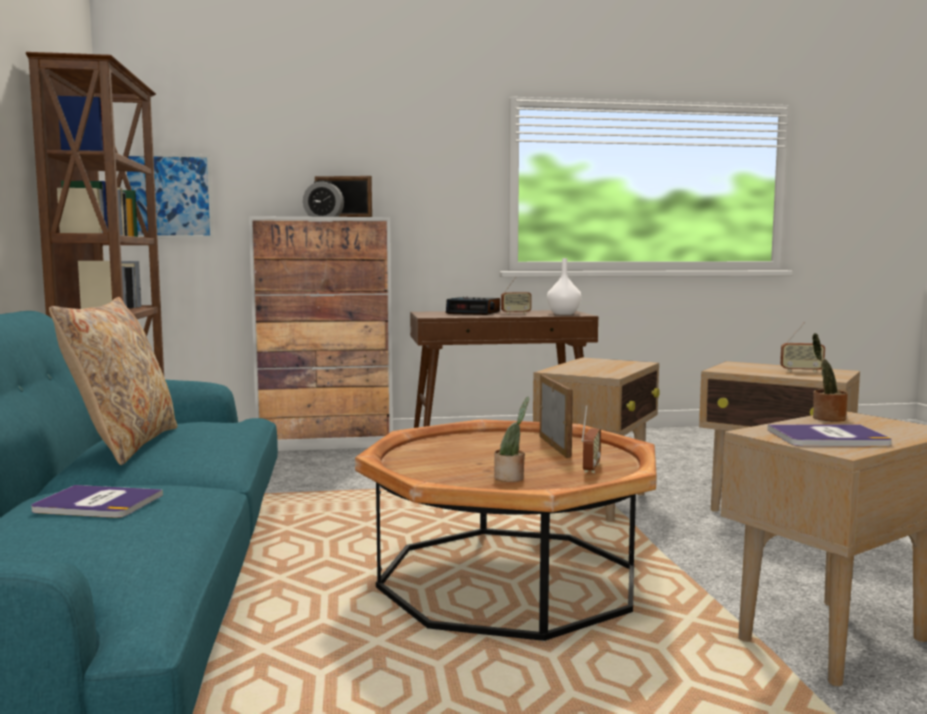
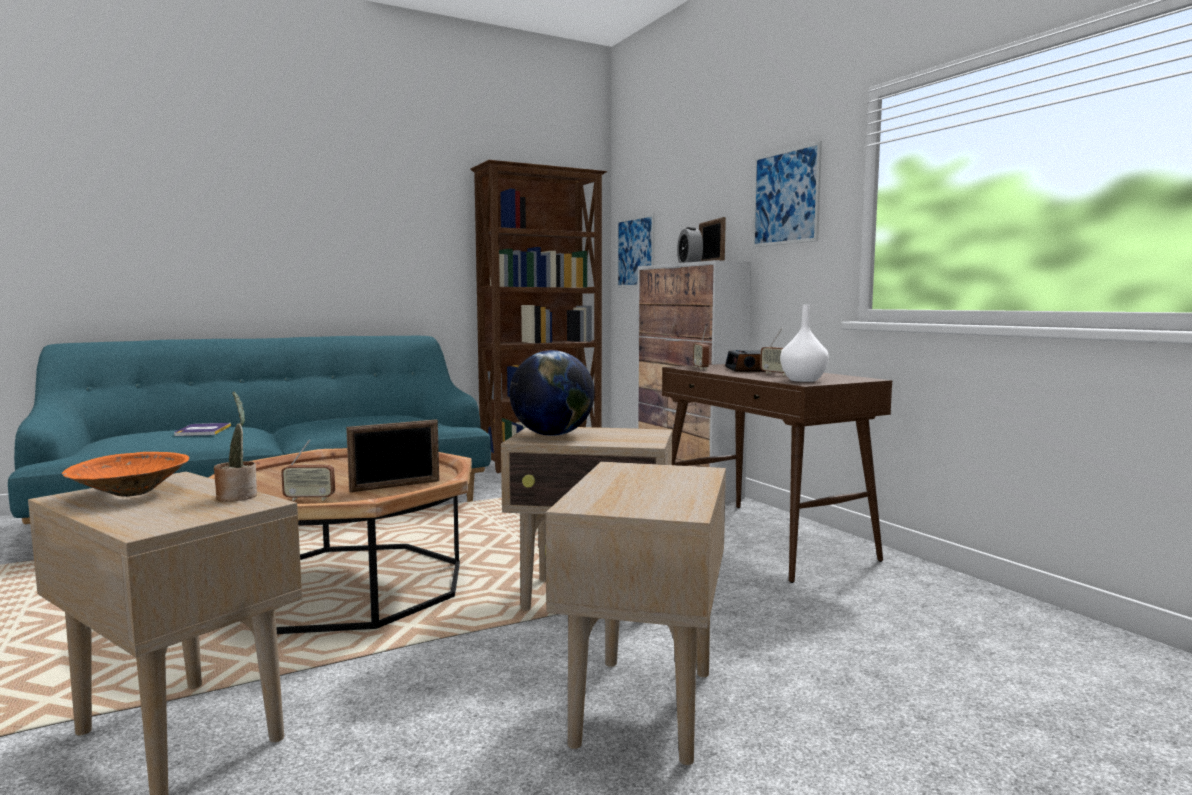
camera: 70 degrees right, 0 degrees up
(124, 445) = (340, 418): beige pillow -> none
(424, 166) = (785, 197): none -> picture
(511, 478) = (278, 484): potted plant -> none
(591, 371) = (552, 435): none -> globe
(801, 371) = (652, 494): radio -> radio (701, 368)
(828, 438) = (129, 494): book -> orange bowl

